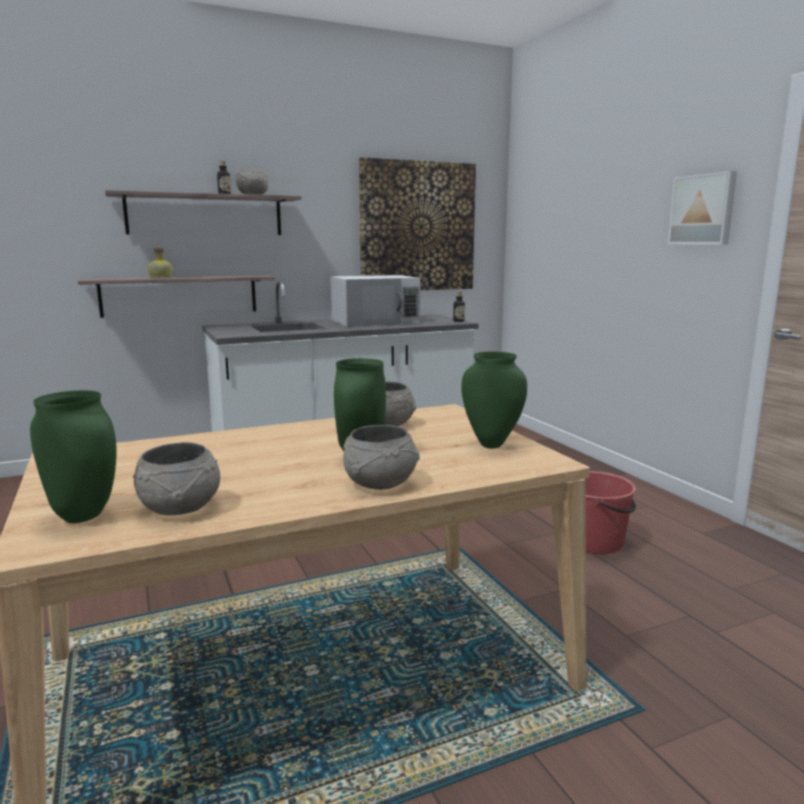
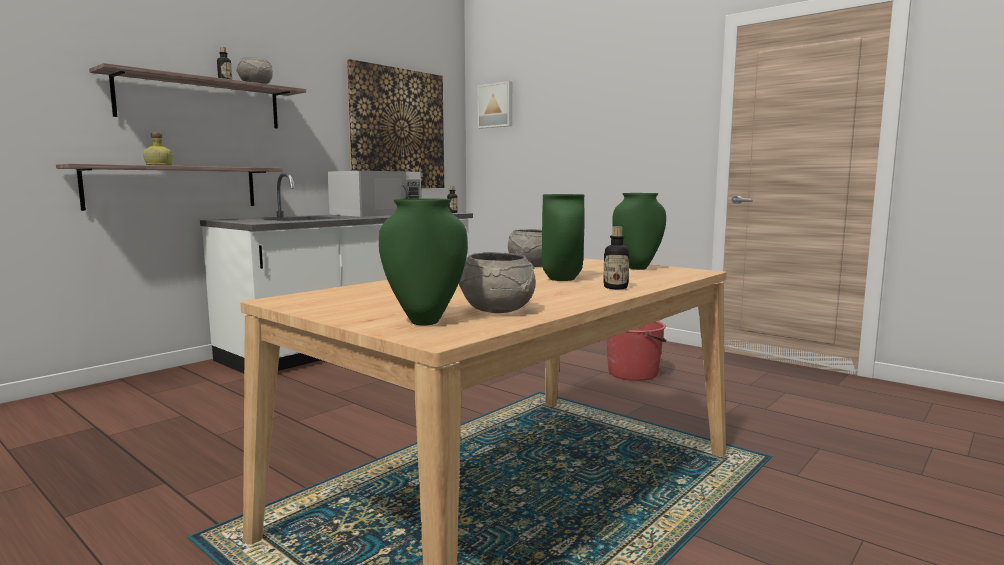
camera: 25 degrees left, 5 degrees down
(381, 483) = (615, 287): grey bowl -> bottle
(703, 210) = (662, 112): picture -> picture (496, 105)

